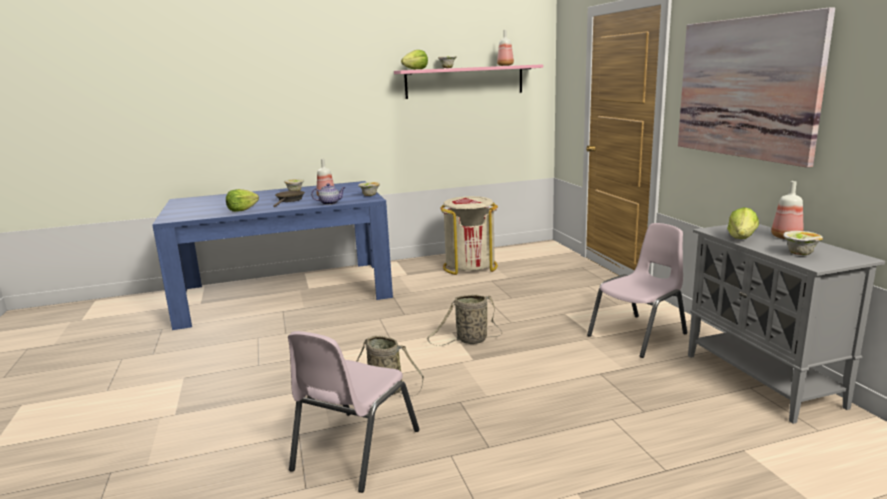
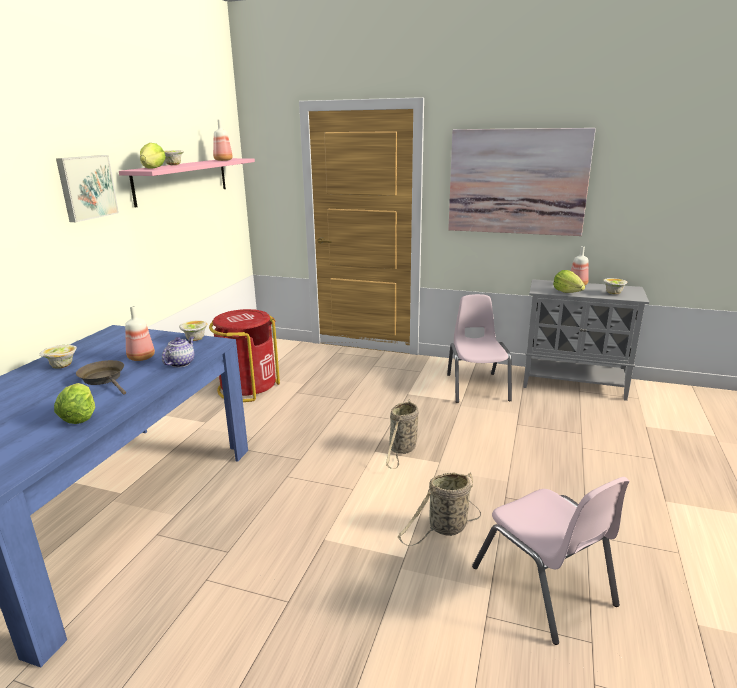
camera: 55 degrees left, 5 degrees up
(361, 81) = (86, 187): none -> picture
(470, 266) = (248, 388): beige trash can -> red trash can

